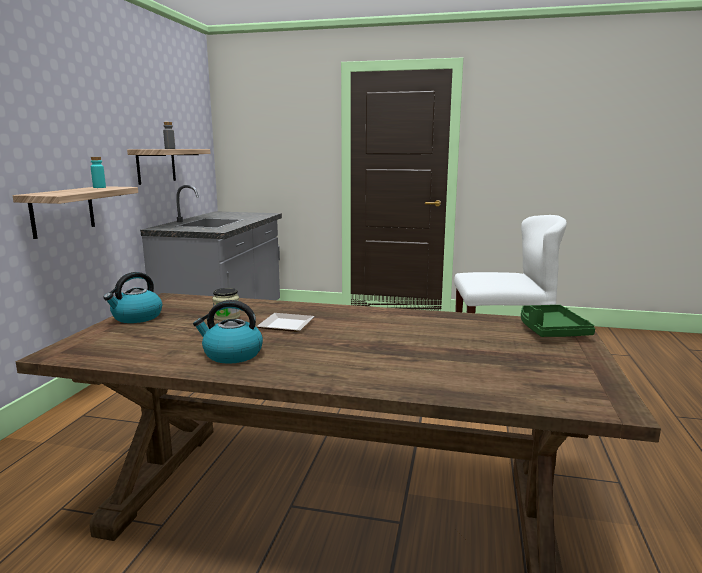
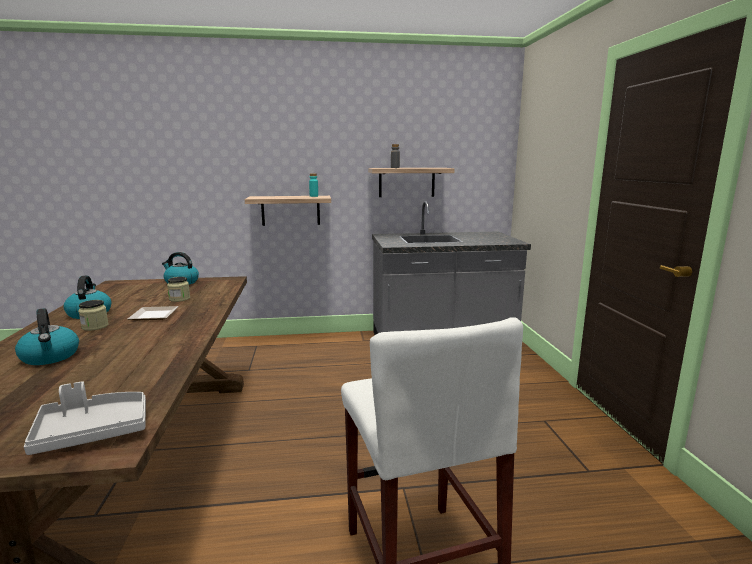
camera: 70 degrees right, 0 degrees up
(299, 347) = (95, 326): none -> jar
(392, 357) = (50, 357): none -> kettle
(550, 331) = (92, 431): green tray -> grey tray

